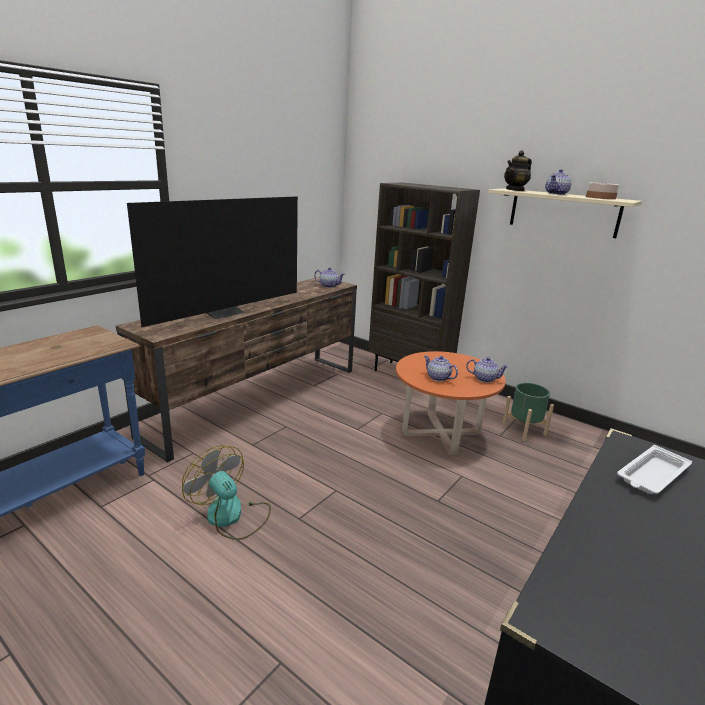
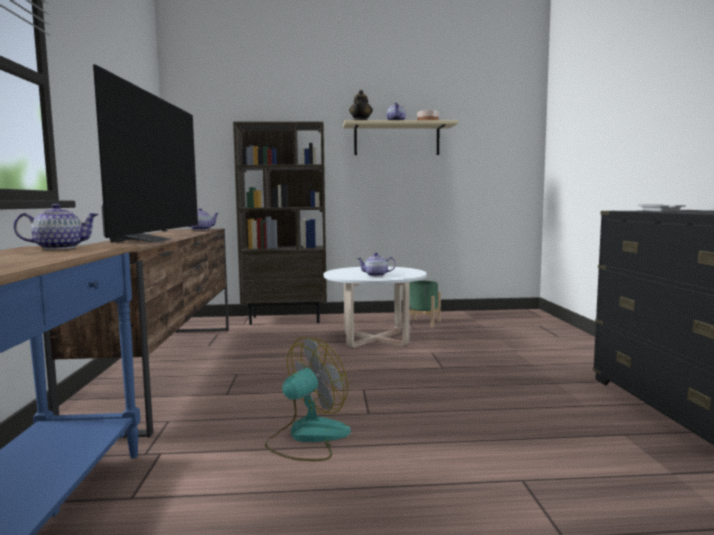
camera: 40 degrees left, 15 degrees down
(231, 517) = (307, 437): fan -> fan turned 135 degrees clockwise
(441, 433) = (375, 339): orange coffee table -> white coffee table
(484, 379) = (405, 270): teapot -> teapot (59, 248)

